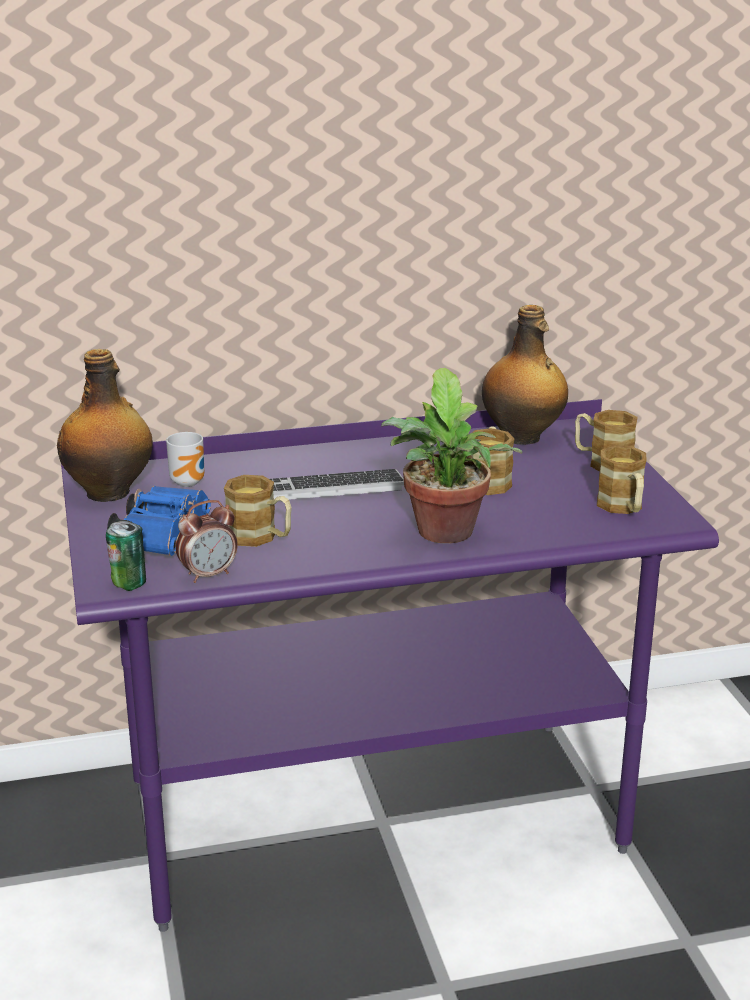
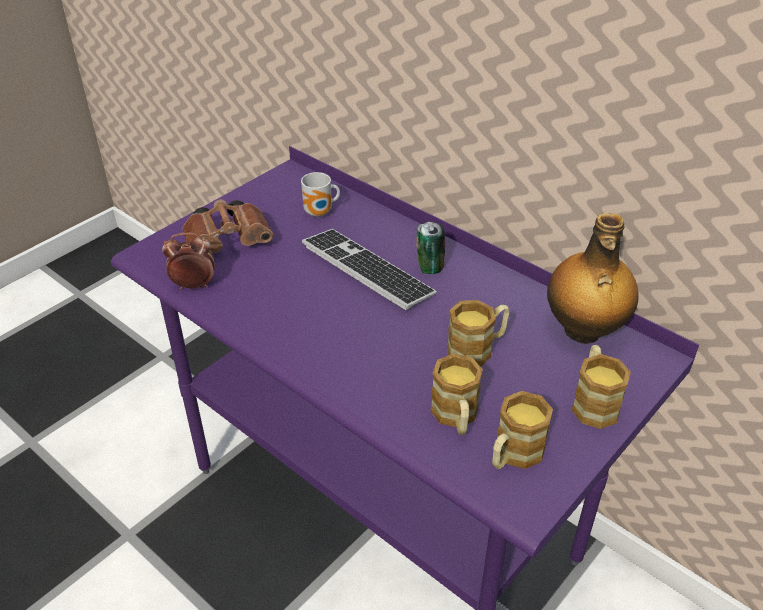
camera: 55 degrees right, 15 degrees up
(110, 492) = (273, 191): bottle -> none
(128, 584) = (156, 260): can -> can (429, 267)
(162, 537) = (230, 241): blue binoculars -> brown binoculars
(208, 575) = (194, 285): alarm clock -> alarm clock turned 150 degrees clockwise
(260, 537) = (267, 281): mug -> mug (456, 417)
(445, 535) = (354, 367): potted plant -> none

